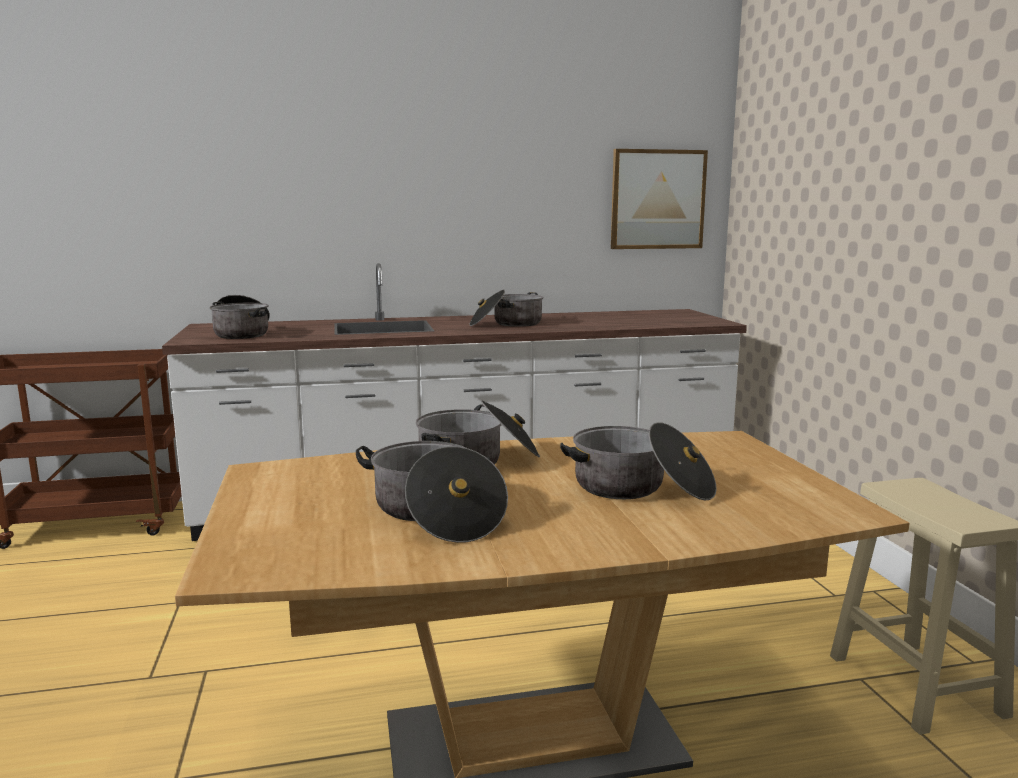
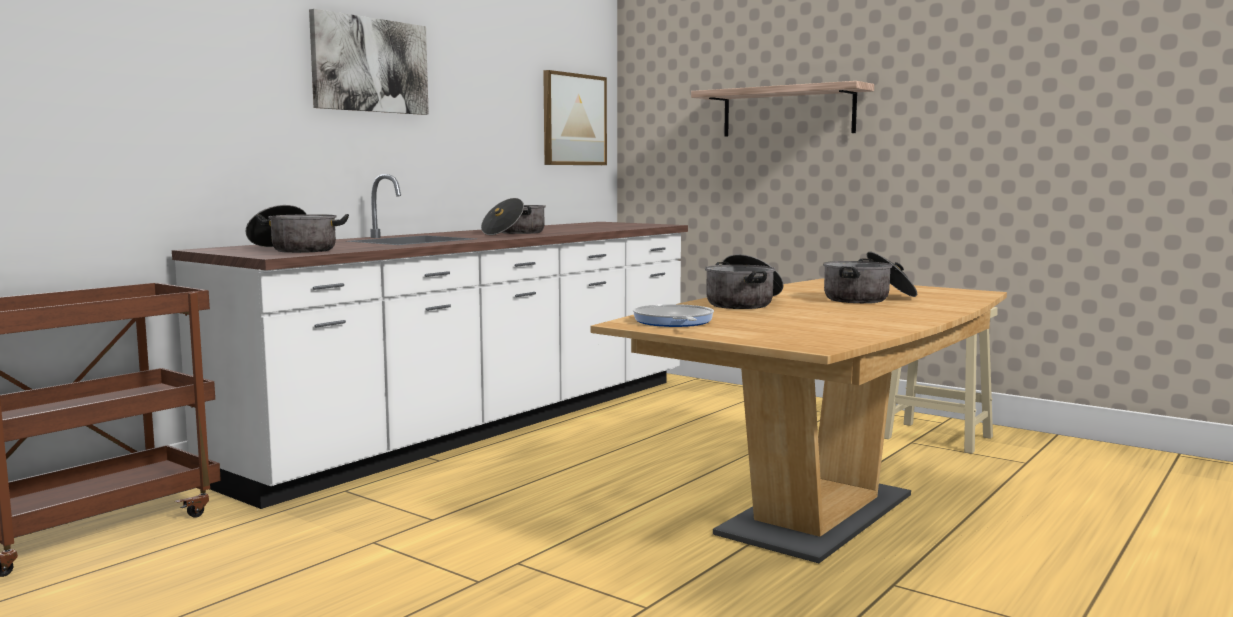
camera: 40 degrees left, 5 degrees down
(296, 479) = (673, 322): none -> frying pan
(387, 161) = (370, 65): none -> picture
(434, 513) = (816, 318): cooking pot -> none
(866, 191) = (788, 112): none -> shelf

